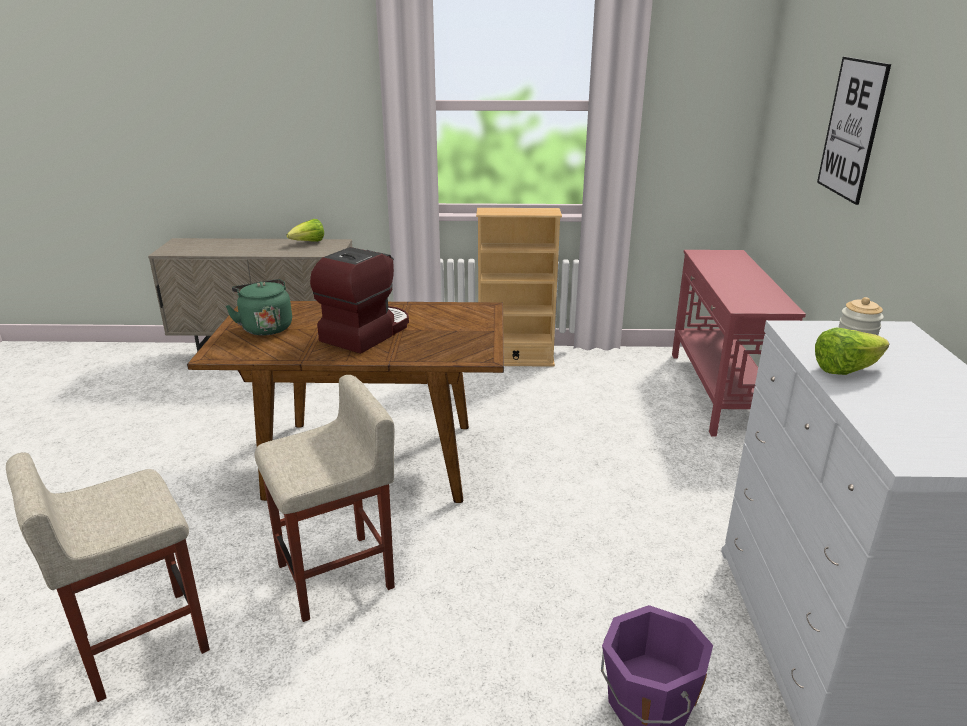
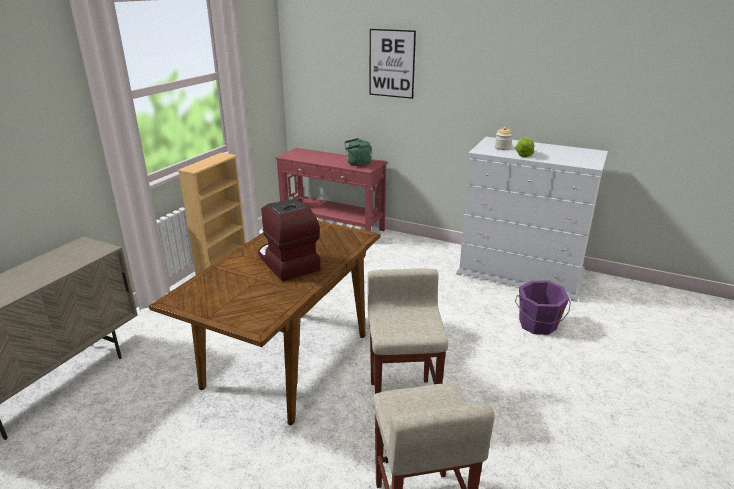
camera: 65 degrees left, 0 degrees up
(265, 327) = (228, 299): green kettle -> green kettle (357, 163)
(308, 243) = (57, 254): lettuce -> none

